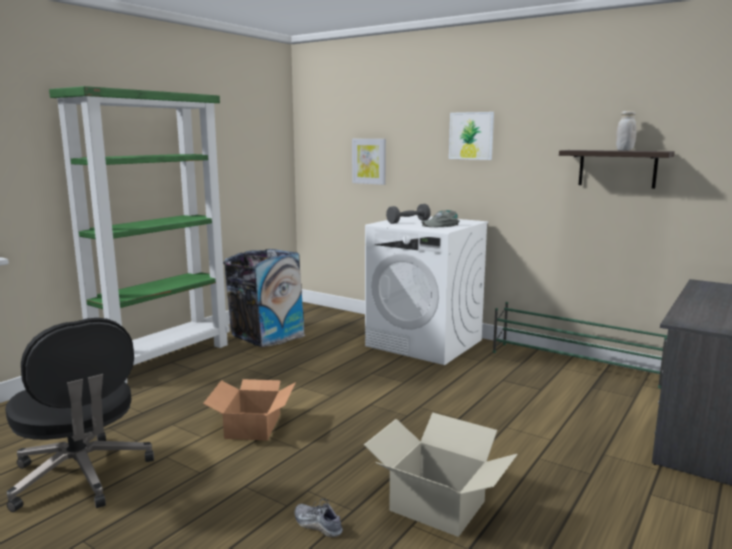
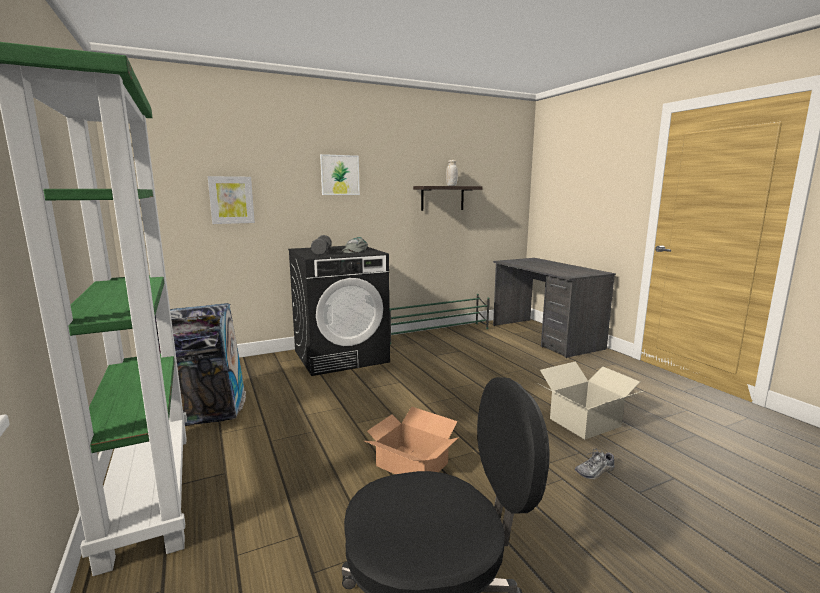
camera: 60 degrees left, 0 degrees up
(425, 343) = (341, 356): white washing machine -> black washing machine

